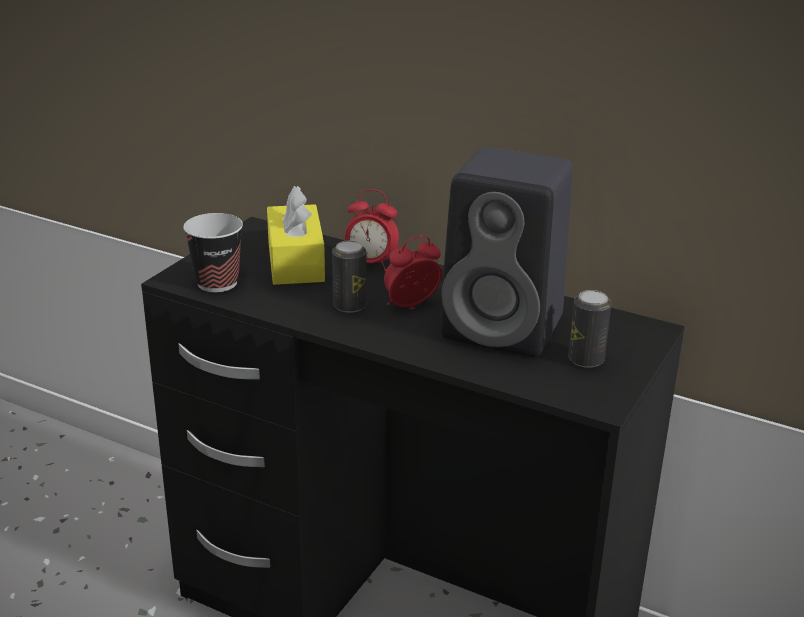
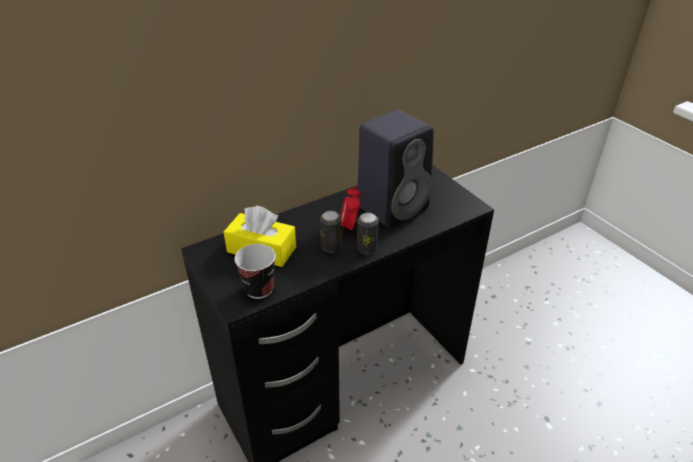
camera: 60 degrees left, 10 degrees up
(370, 264) = (290, 224): alarm clock -> none
(586, 359) = (437, 196): can -> can (367, 249)

